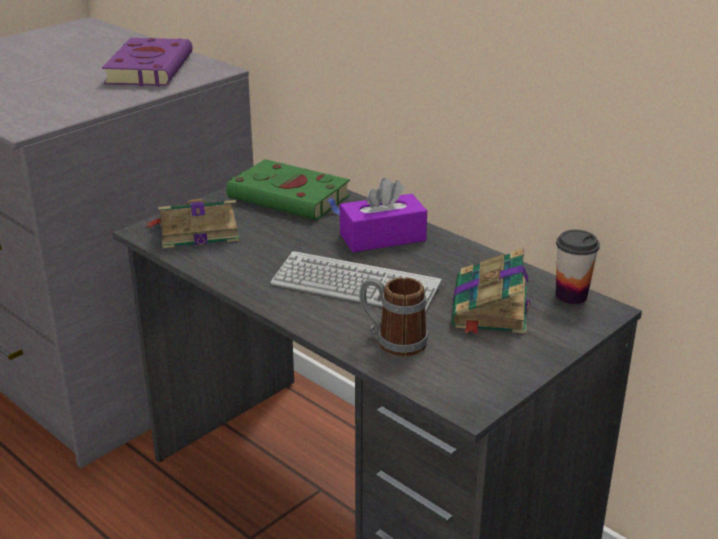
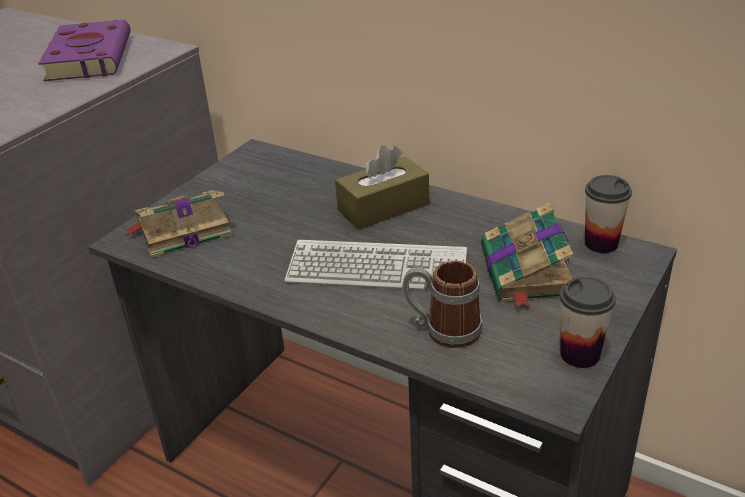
camera: 10 degrees left, 5 degrees up
(292, 198) = (272, 176): green book -> none
(382, 237) = (383, 207): purple tissue box -> brown tissue box
(505, 378) = (580, 354): none -> cup

